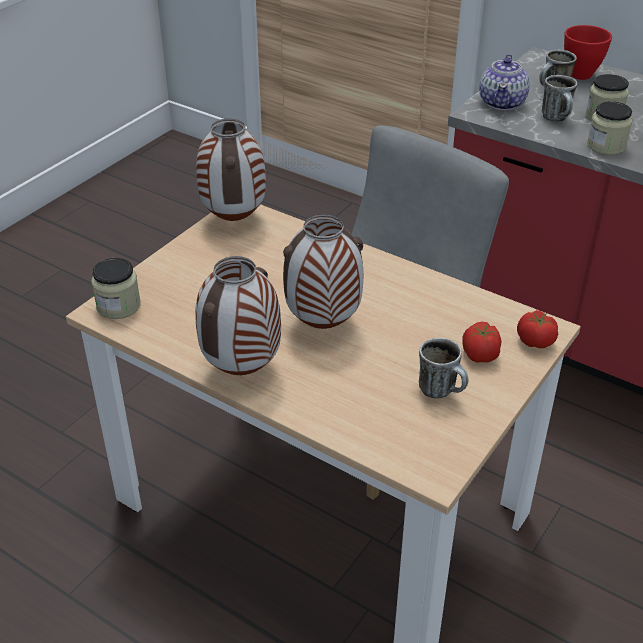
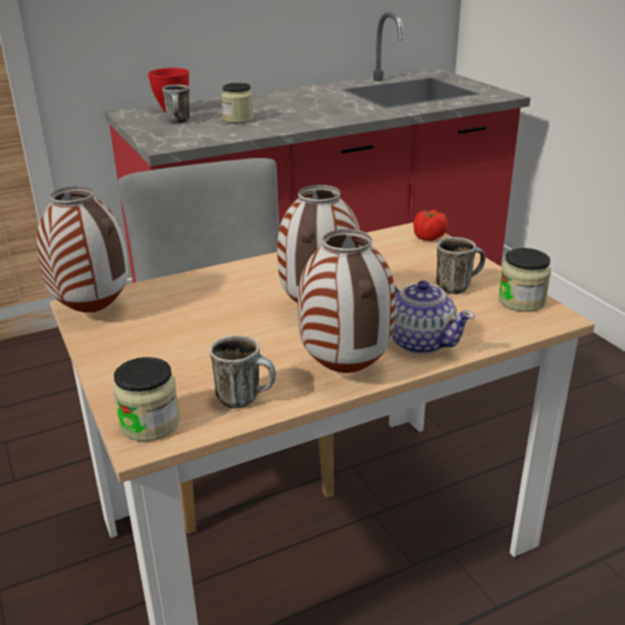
camera: 60 degrees left, 10 degrees down
(479, 355) = (426, 260): tomato -> none
(502, 102) = (165, 137): teapot -> teapot (419, 341)
(558, 119) = (218, 129): mug -> mug (246, 398)
(606, 146) = (275, 128): jar -> jar (521, 301)

